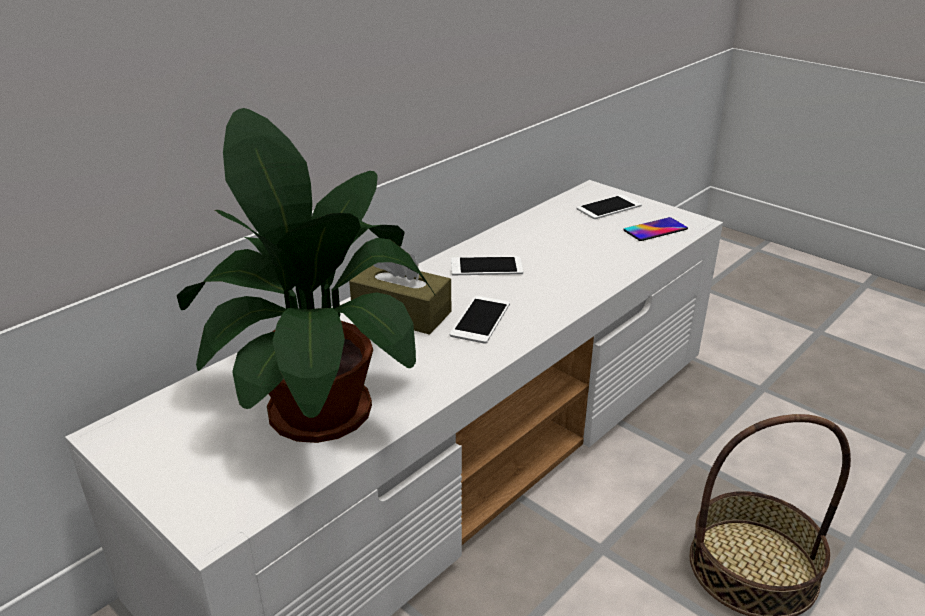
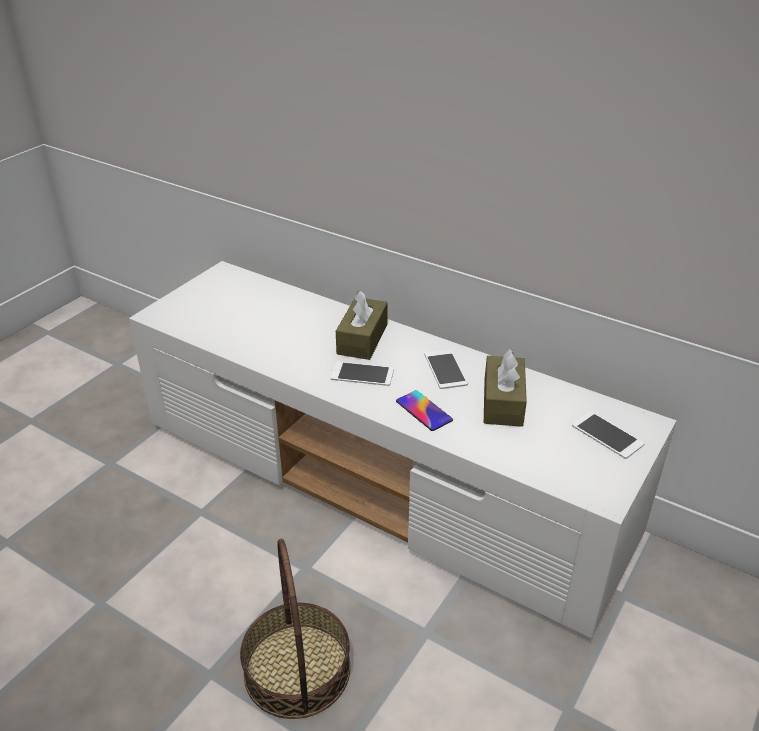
camera: 80 degrees right, 5 degrees up
(319, 402) = (255, 325): potted plant -> none
(553, 244) = (503, 402): none -> brown tissue box
(655, 230) = (569, 468): phone -> phone (424, 411)

